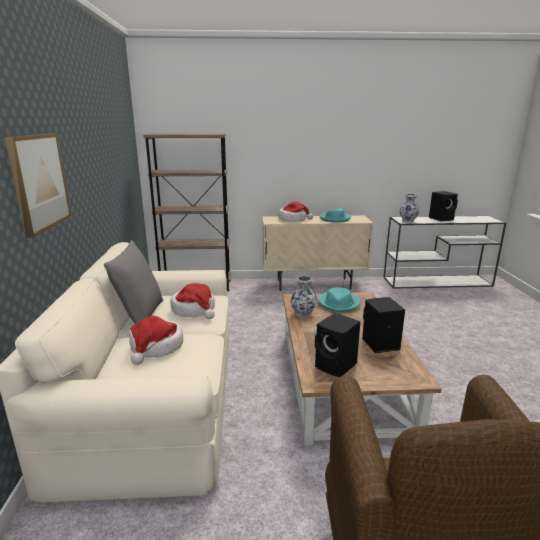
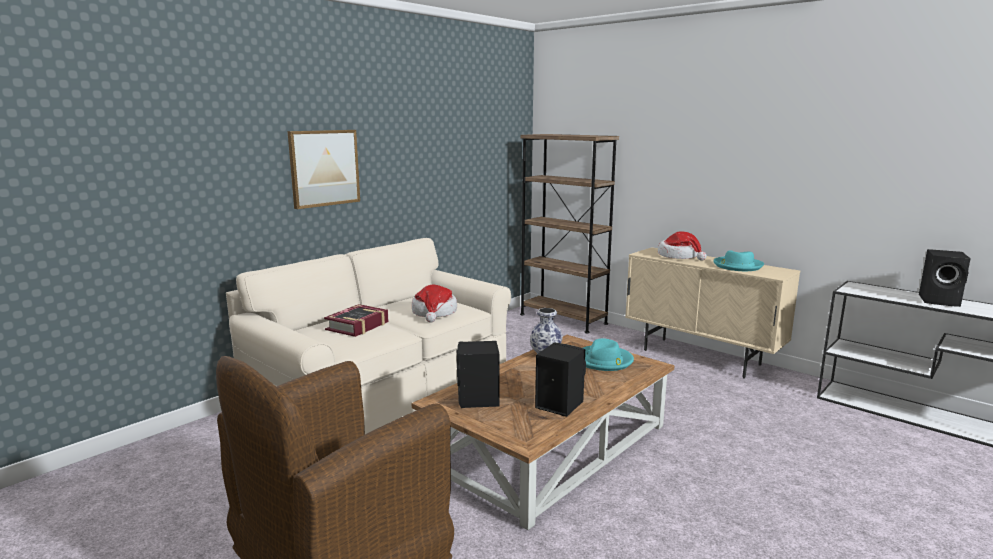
camera: 45 degrees right, 5 degrees down
(140, 315) = (393, 305): grey pillow -> none
(156, 347) = (358, 326): hat -> book
(408, 221) = (860, 291): vase -> none

